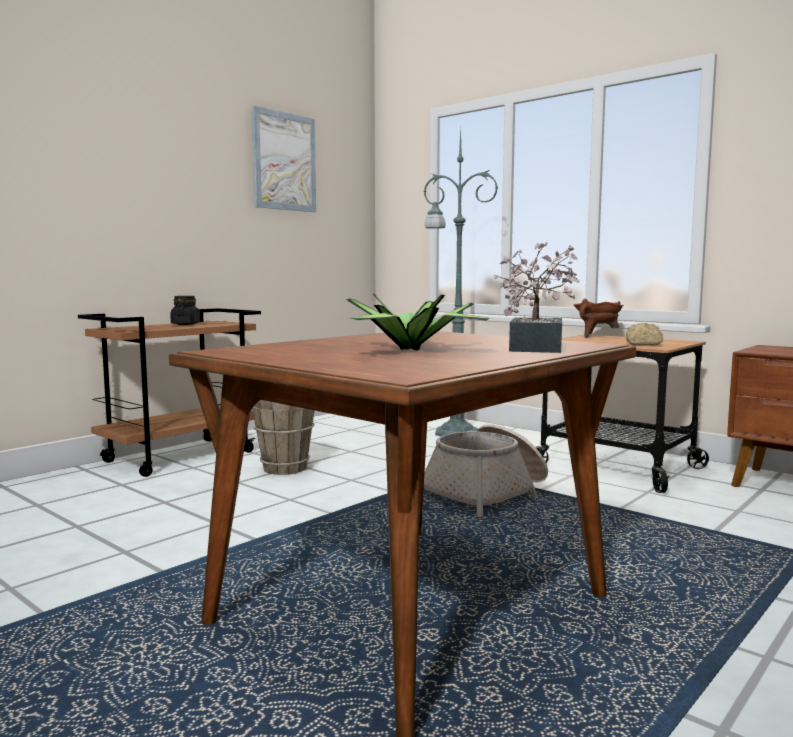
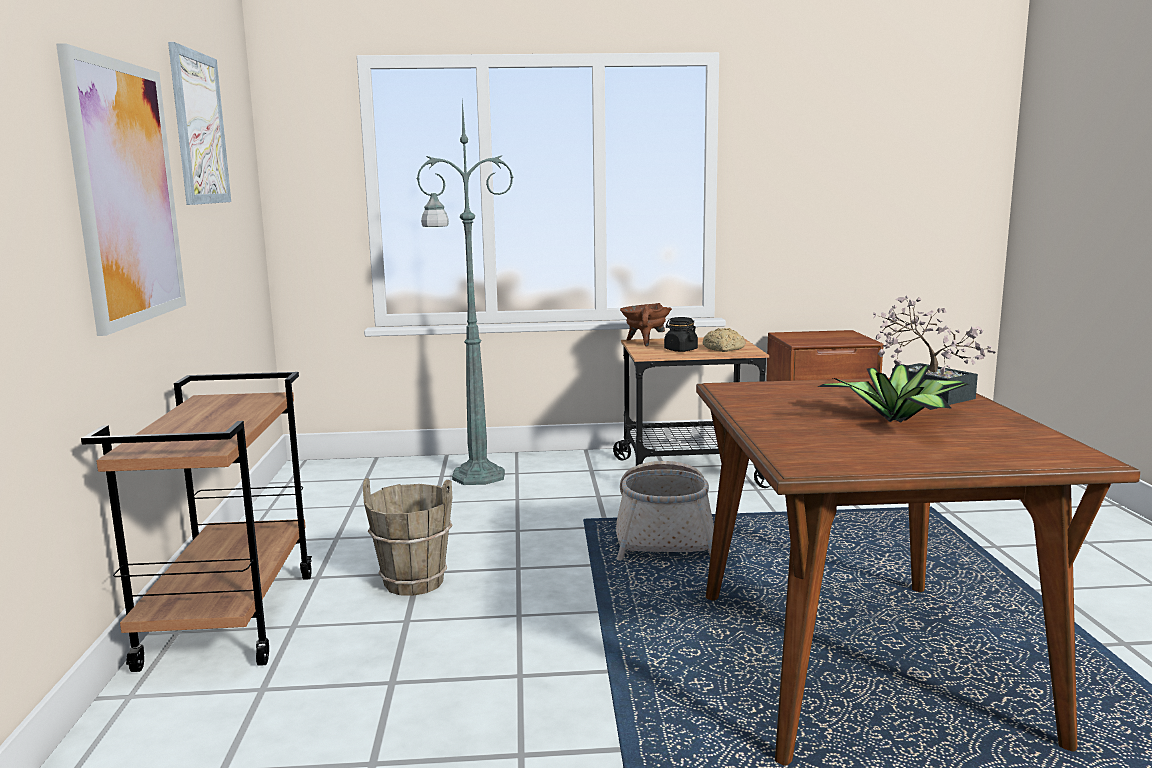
camera: 45 degrees left, 5 degrees up
(176, 191) = (126, 193): none -> picture
(185, 324) = (204, 413): black jar -> black jar (680, 350)

